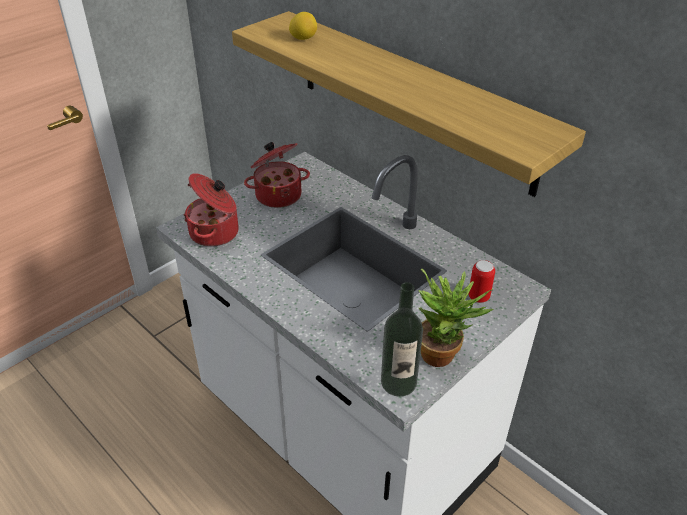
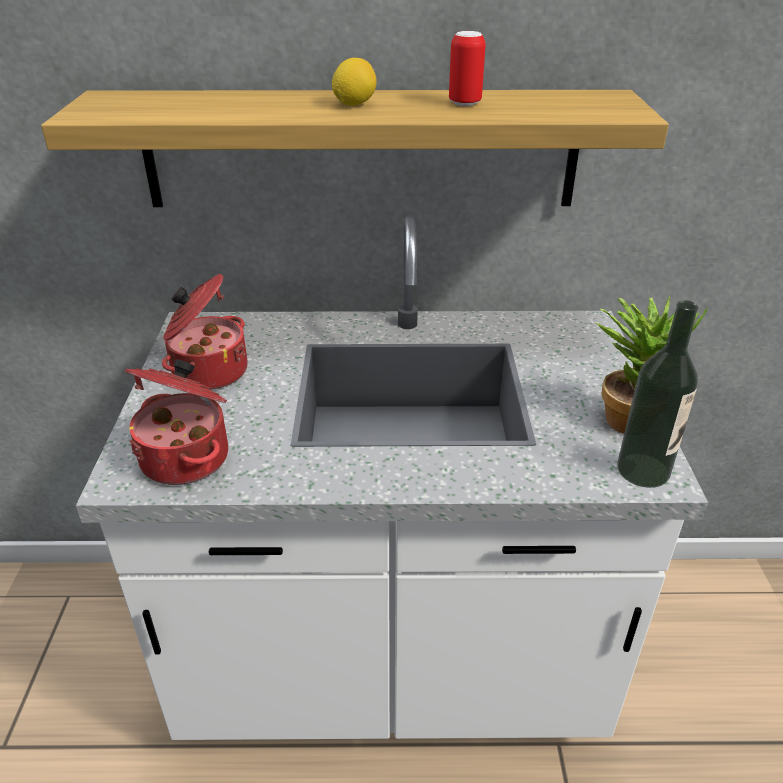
camera: 45 degrees left, 5 degrees down
(303, 38) = (174, 105): lemon -> lemon (354, 104)
(478, 297) = (573, 350): can -> can (464, 103)

